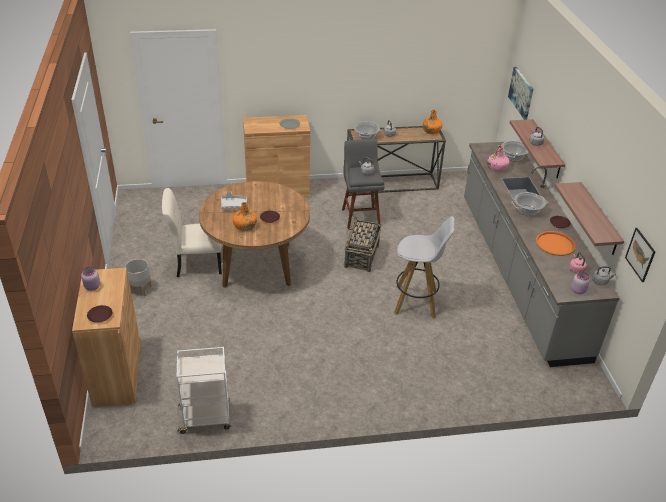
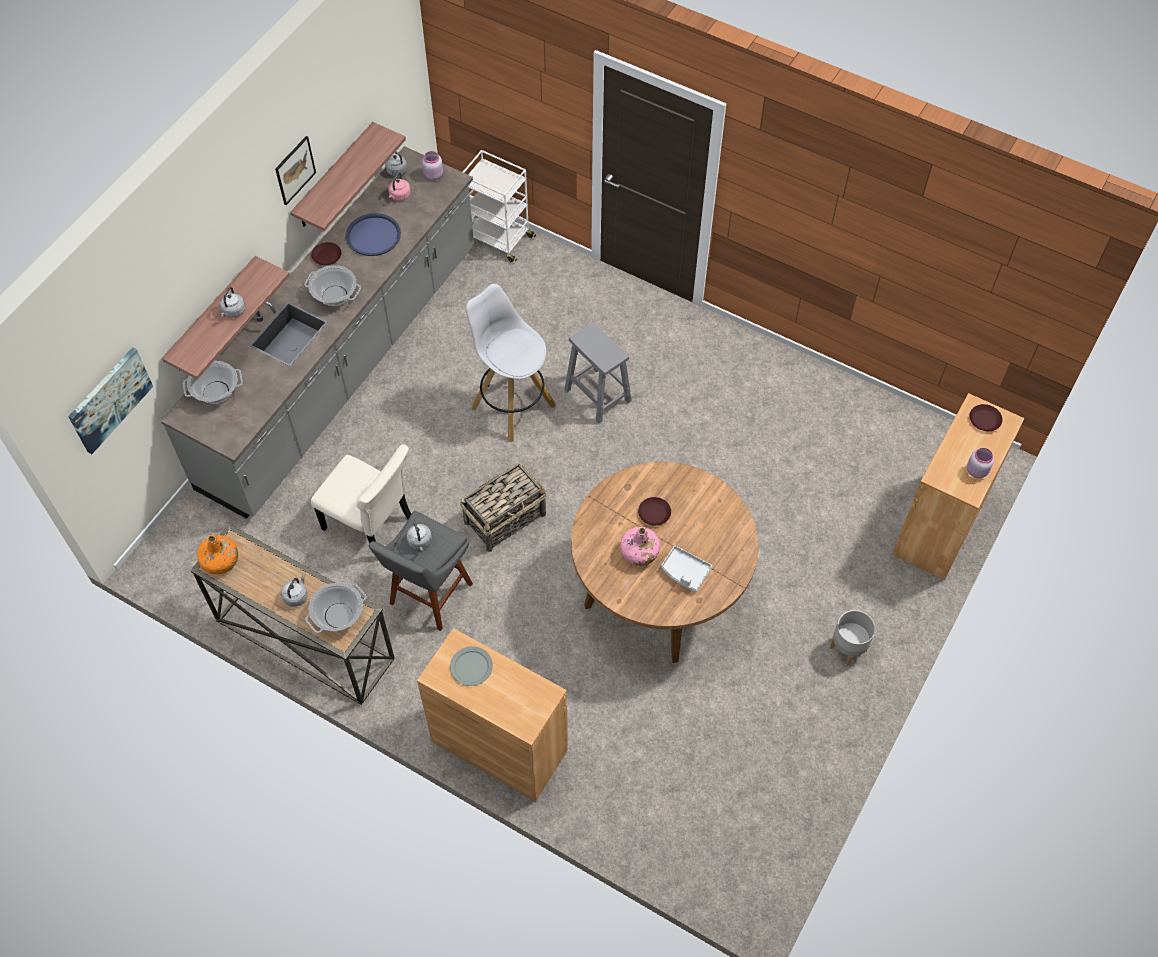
camera: 140 degrees left, 20 degrees up
(196, 264) = (742, 650): beige chair -> beige chair (370, 525)
(206, 417) = (868, 408): white cart -> white cart (498, 238)
(244, 226) = (700, 519): orange bottle -> none
(378, 332) = (598, 396): none -> grey stool
(496, 168) = (269, 386): pink bottle -> pink bottle (639, 553)
(555, 244) = (373, 235): orange tray -> blue tray
(640, 254) = (393, 90): picture -> picture (295, 170)

